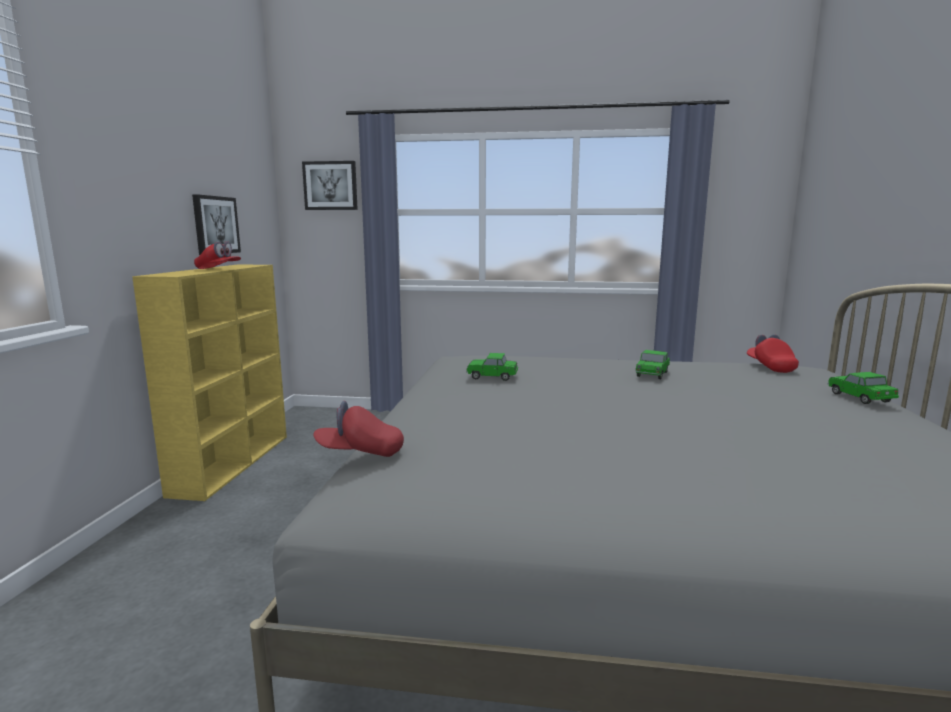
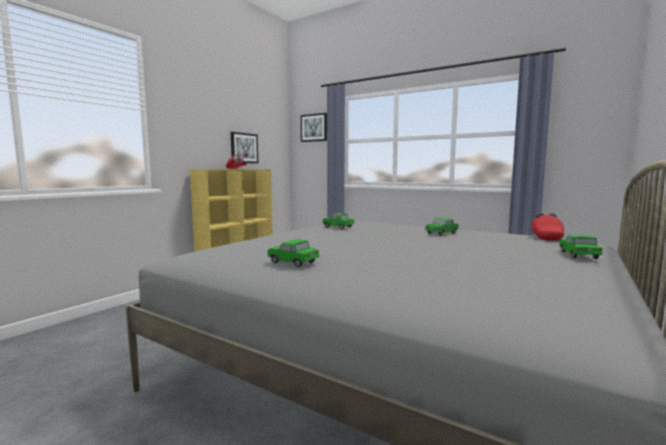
camera: 25 degrees right, 5 degrees down
(360, 452) = (212, 243): red cap -> none
(595, 480) = (293, 262): none -> toy car

